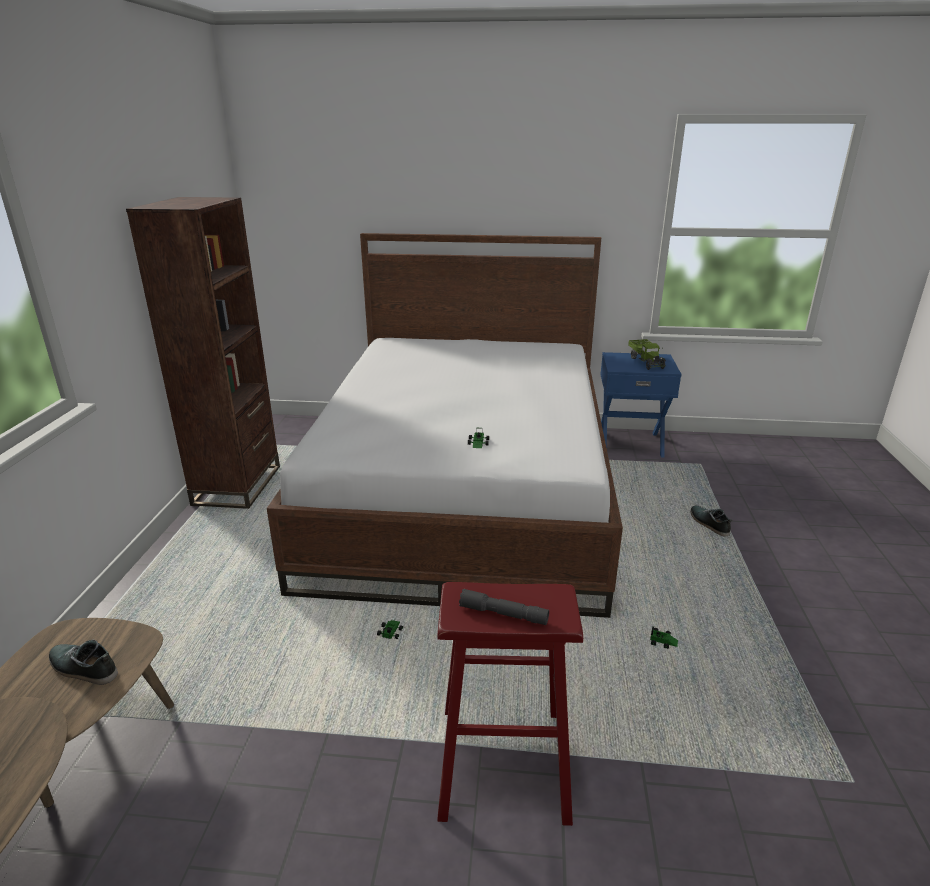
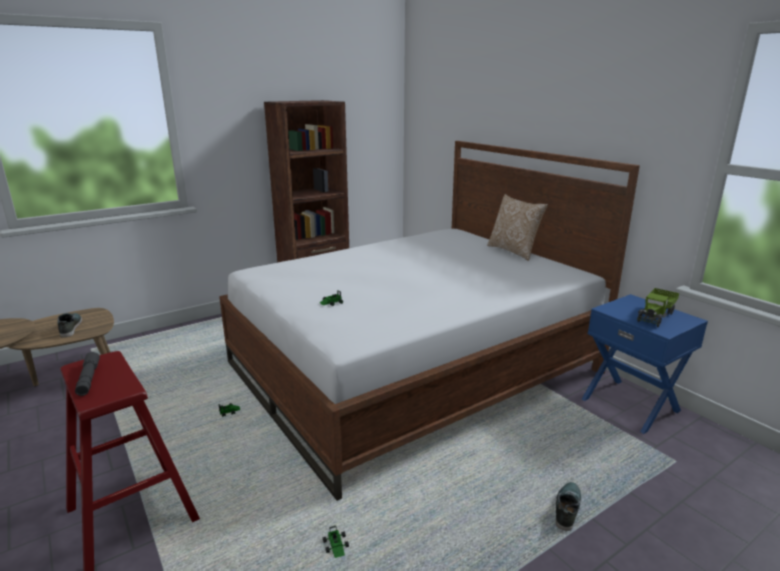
camera: 50 degrees right, 5 degrees down
(484, 343) = (514, 251): none -> pillow

